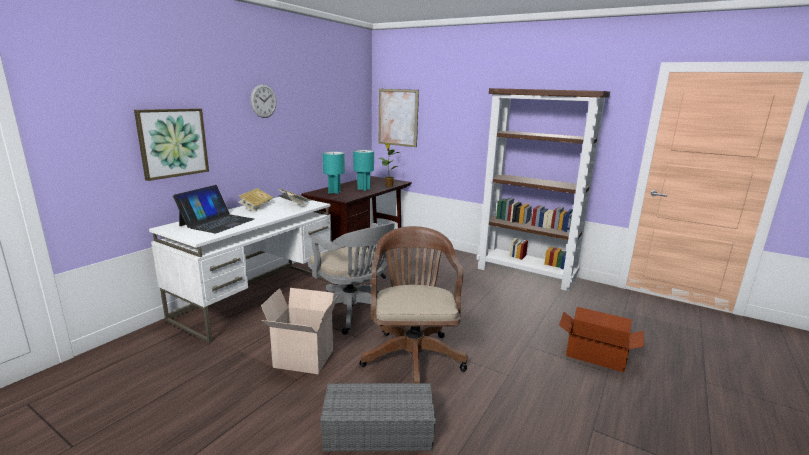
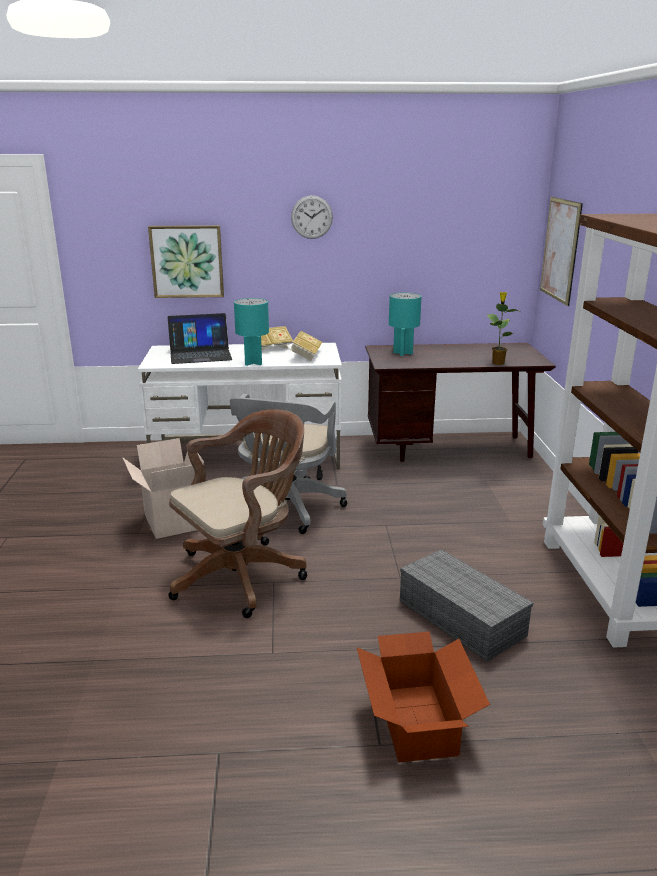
camera: 55 degrees right, 5 degrees up
(364, 189) = (451, 358): turquoise table lamp -> turquoise table lamp (254, 363)
(376, 431) = (99, 601): grey storage box -> grey storage box (458, 617)

